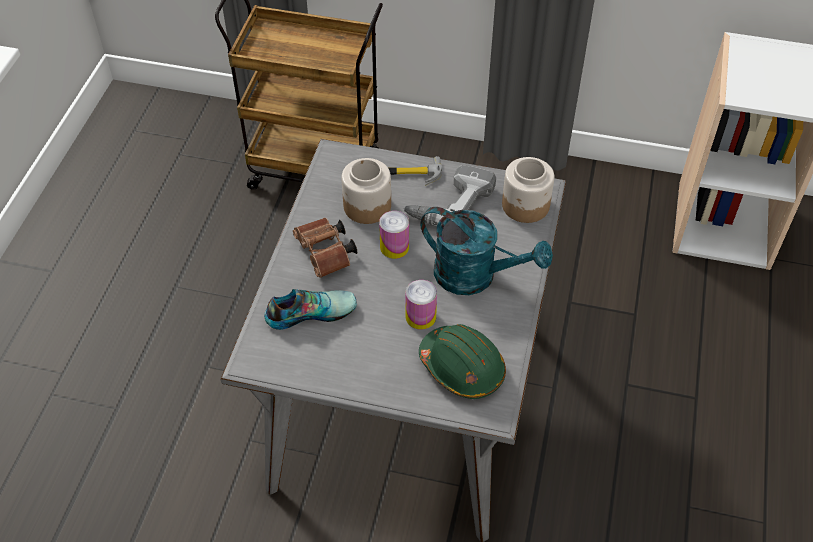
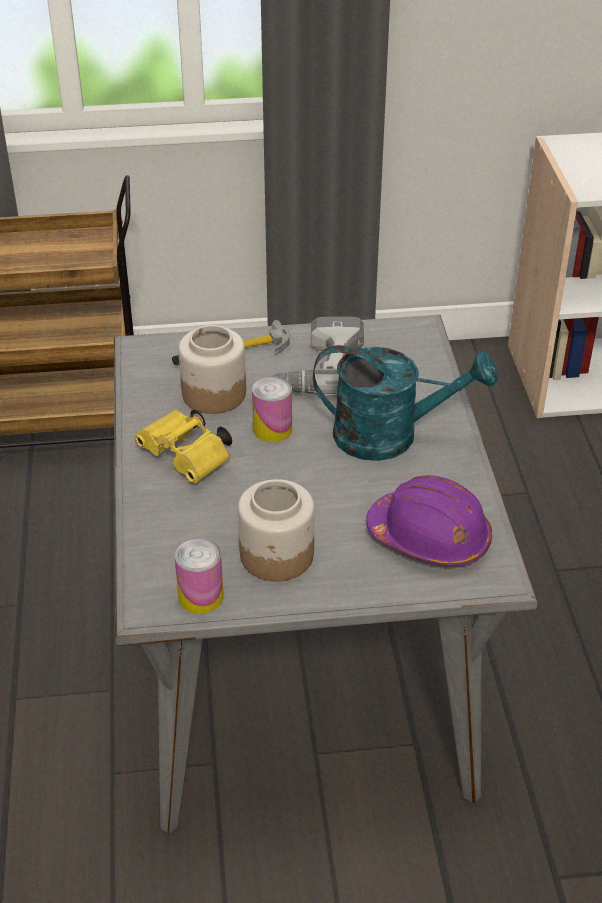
camera: 20 degrees left, 10 degrees down
(310, 311) = (200, 526): shoe -> none
(326, 255) = (188, 458): brown binoculars -> yellow binoculars
(420, 317) = (347, 496): can -> can (201, 596)
(462, 368) = (429, 538): green hard hat -> purple hard hat
(525, 206) = (409, 349): jar -> jar (277, 555)

